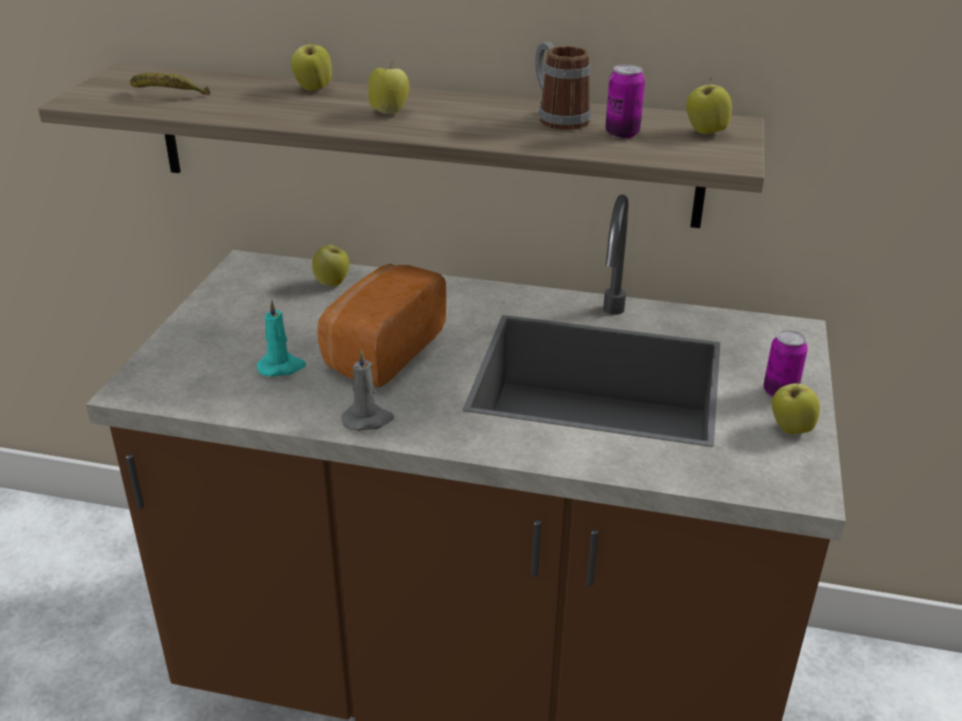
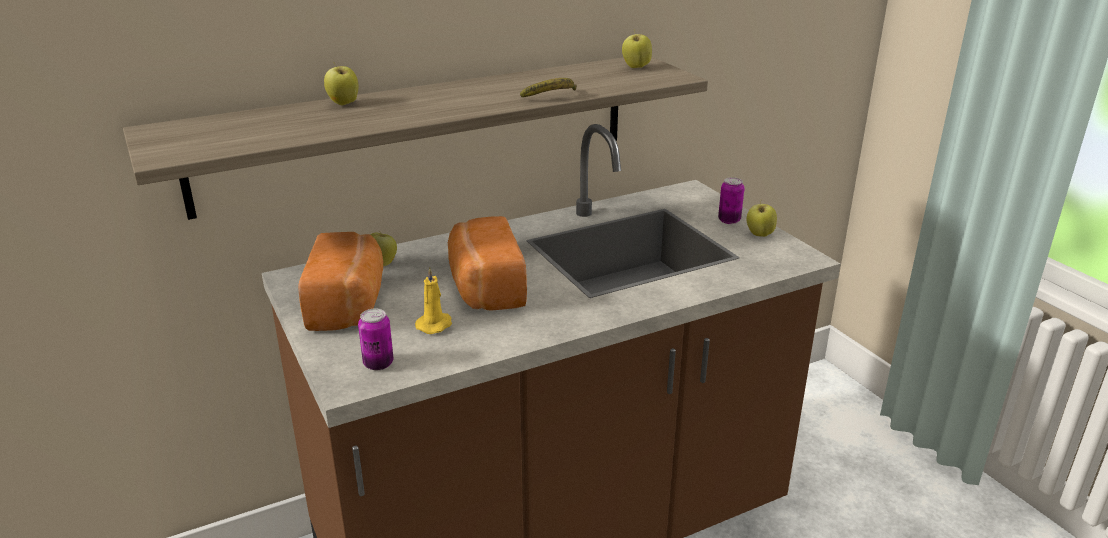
camera: 40 degrees left, 5 degrees down
(168, 95) = (236, 135): banana -> banana (552, 97)
(247, 312) = (349, 304): none -> bread
(281, 367) = (435, 325): turquoise candle -> yellow candle
(368, 420) = (544, 327): grey candle -> none
(389, 112) = (432, 103): apple -> none
(557, 118) = (542, 80): mug -> none
(622, 134) = (596, 79): can -> can (378, 364)

